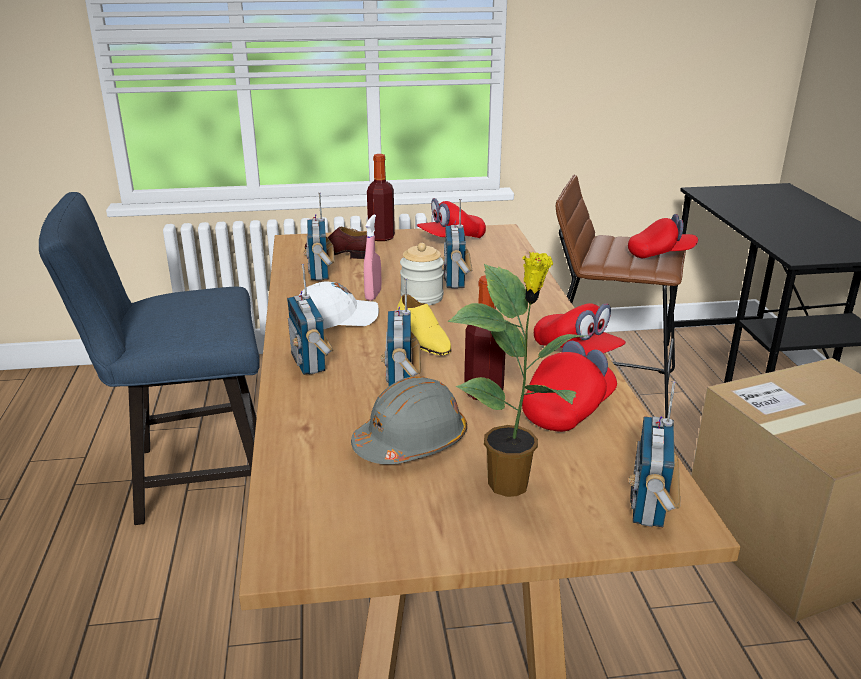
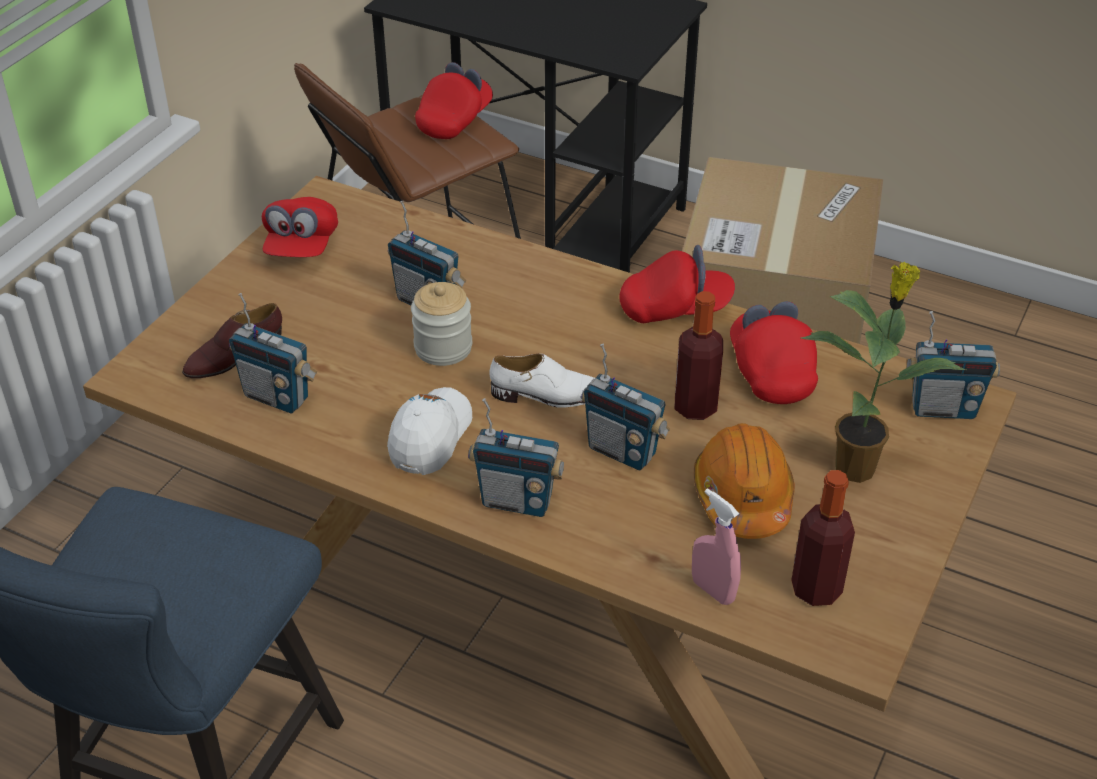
camera: 55 degrees left, 15 degrees up
(373, 295) = (394, 381): pink spray bottle -> pink spray bottle (713, 590)
(381, 237) = (222, 297): bottle -> bottle (816, 589)
(411, 442) = (742, 496): grey hard hat -> orange hard hat
(422, 340) = (548, 396): yellow shoe -> white shoe
(649, 507) = (942, 408): radio -> radio turned 45 degrees counterclockwise

